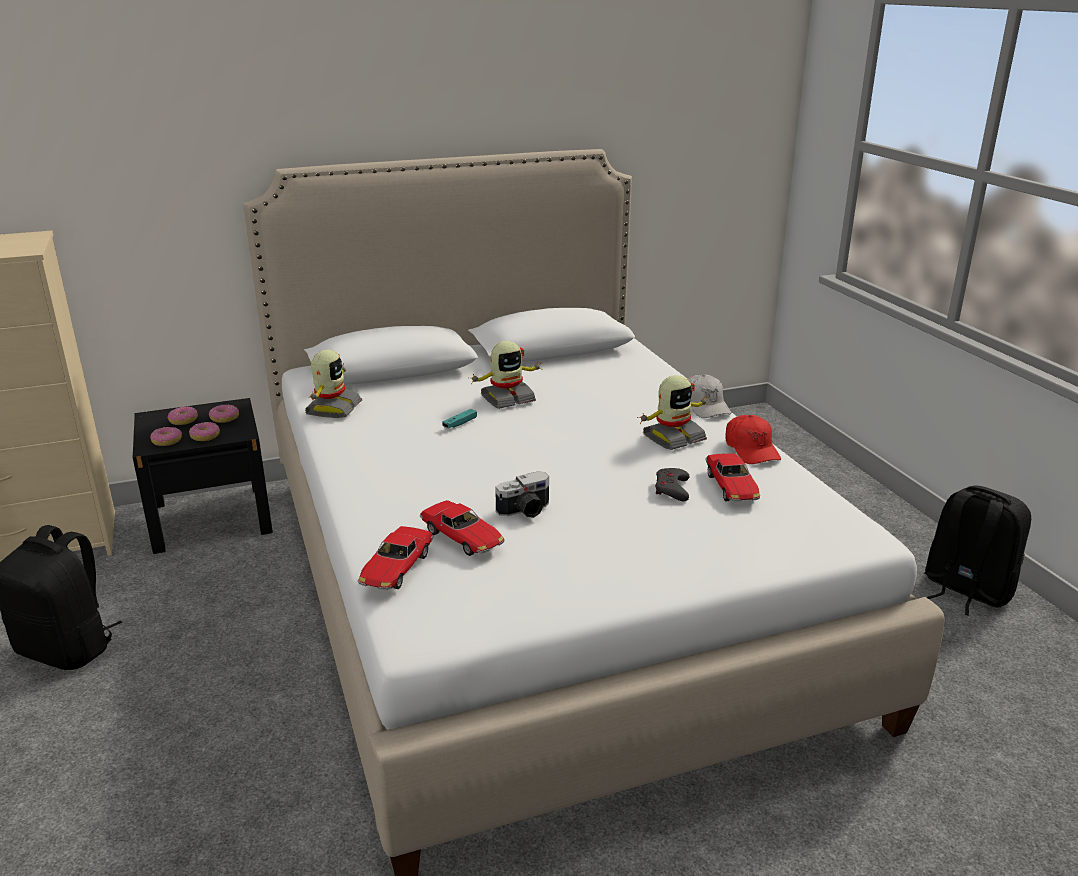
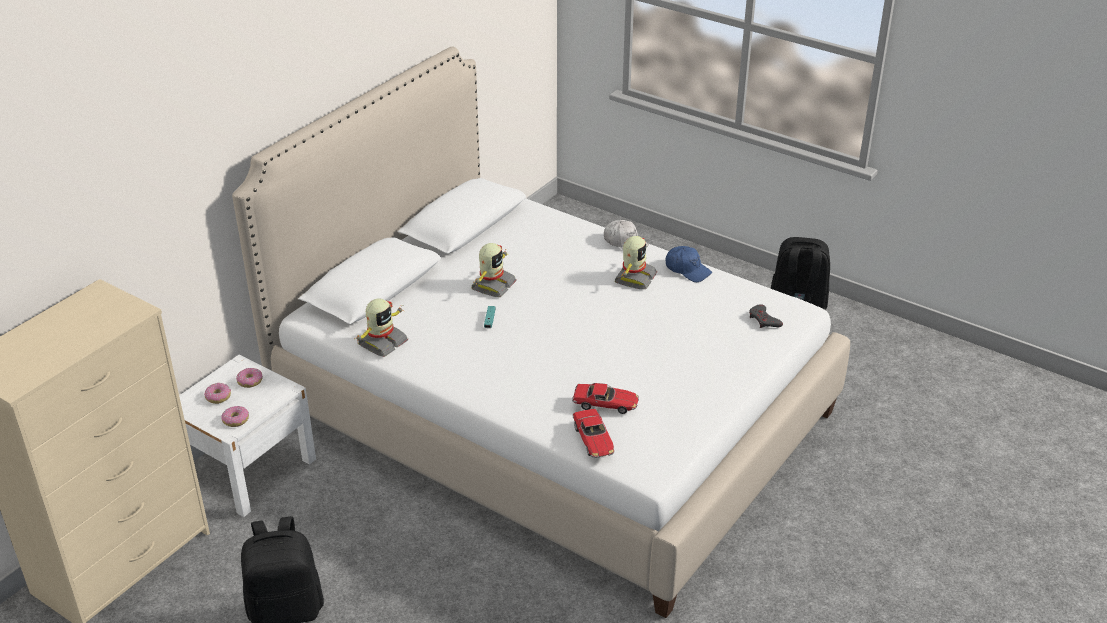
camera: 35 degrees left, 10 degrees up
(205, 436) = (260, 403): donut -> none
(211, 518) = (248, 469): black nightstand -> white nightstand
(332, 408) = (382, 343): toy robot -> toy robot turned 60 degrees clockwise
(525, 511) = (616, 370): camera -> none
(672, 489) = (675, 319): grey game controller -> grey game controller (764, 320)
(732, 487) = (705, 304): toy car -> none
(751, 449) = (687, 270): red cap -> blue cap

